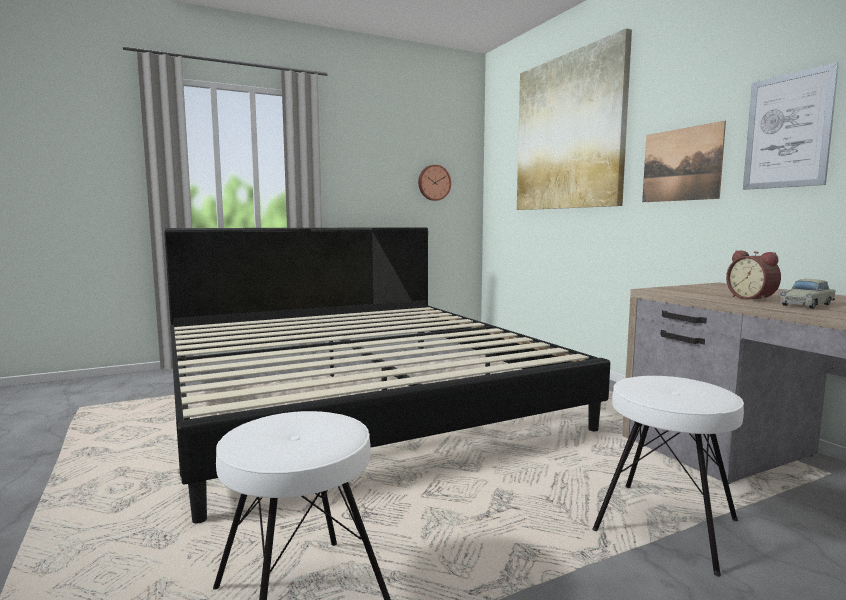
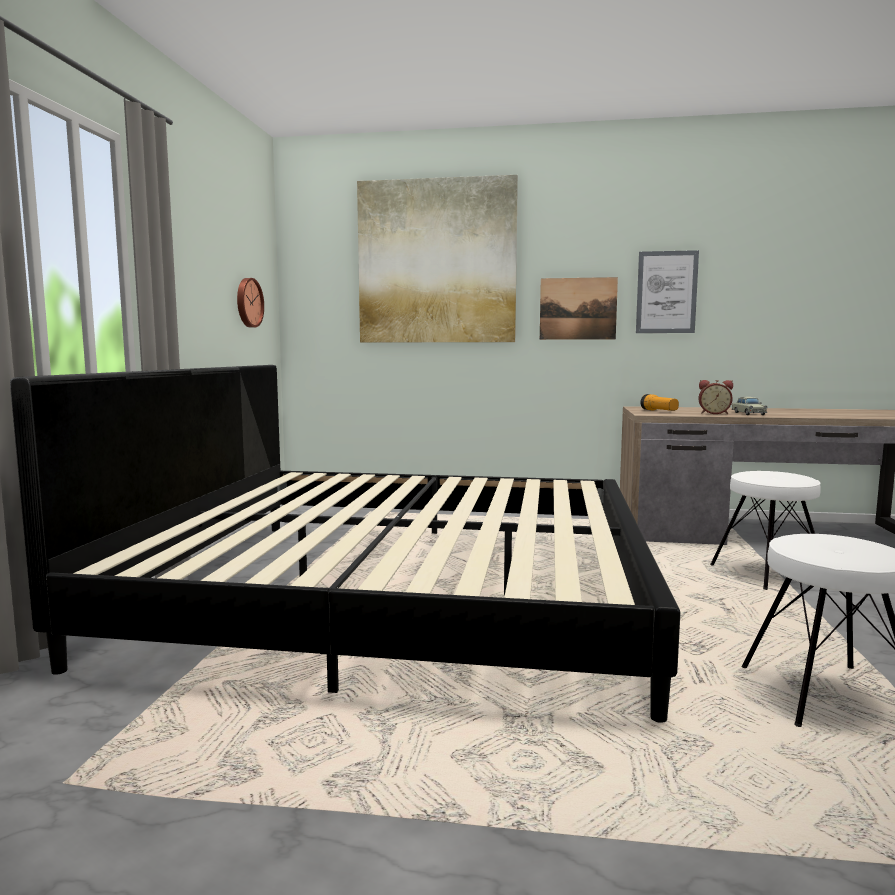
camera: 55 degrees left, 0 degrees up
(703, 289) = (659, 411): none -> flashlight

